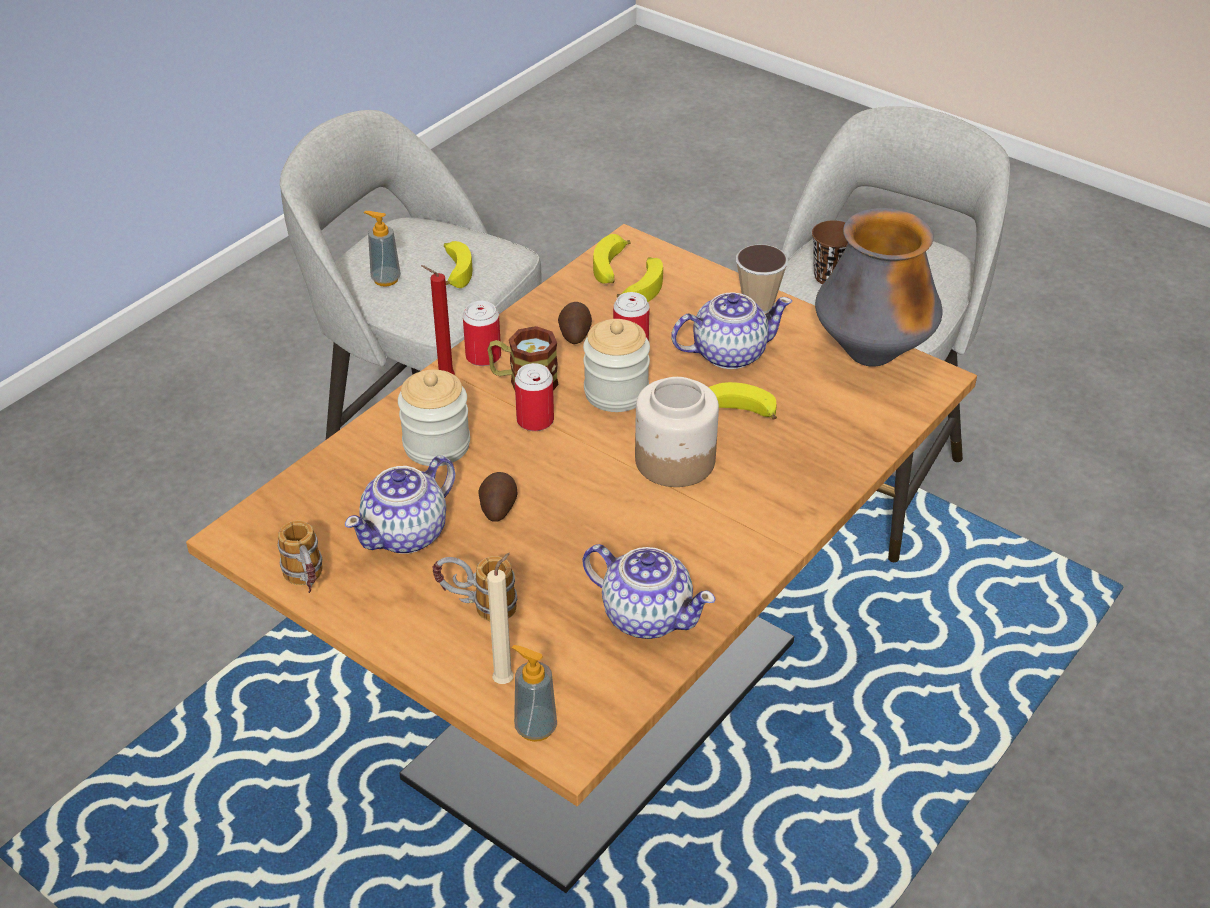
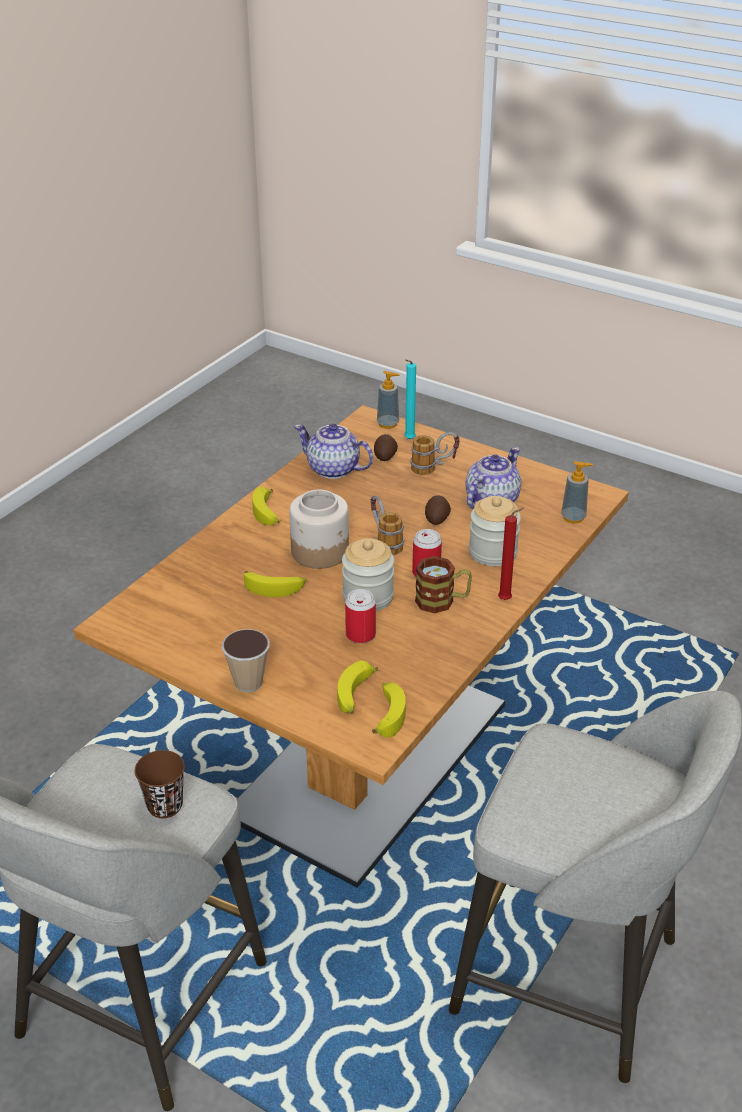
camera: 175 degrees right, 5 degrees down
(308, 584) = (539, 474): mug -> mug (384, 541)
(386, 279) = (619, 772): soap dispenser -> soap dispenser (573, 517)
(455, 270) = (555, 789): banana -> banana (268, 513)
(483, 356) = (481, 620): can -> none
(506, 680) = (408, 440): beige candle -> turquoise candle
(574, 333) = (410, 645): potato -> potato (385, 455)
(728, 353) = (278, 634): teapot -> none
(871, 355) = (156, 640): vase -> none

